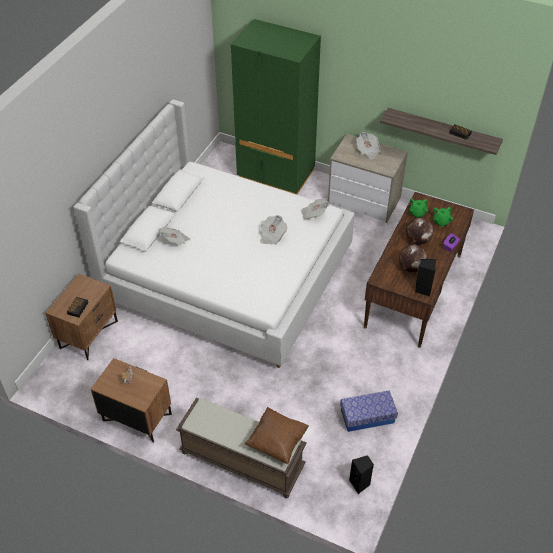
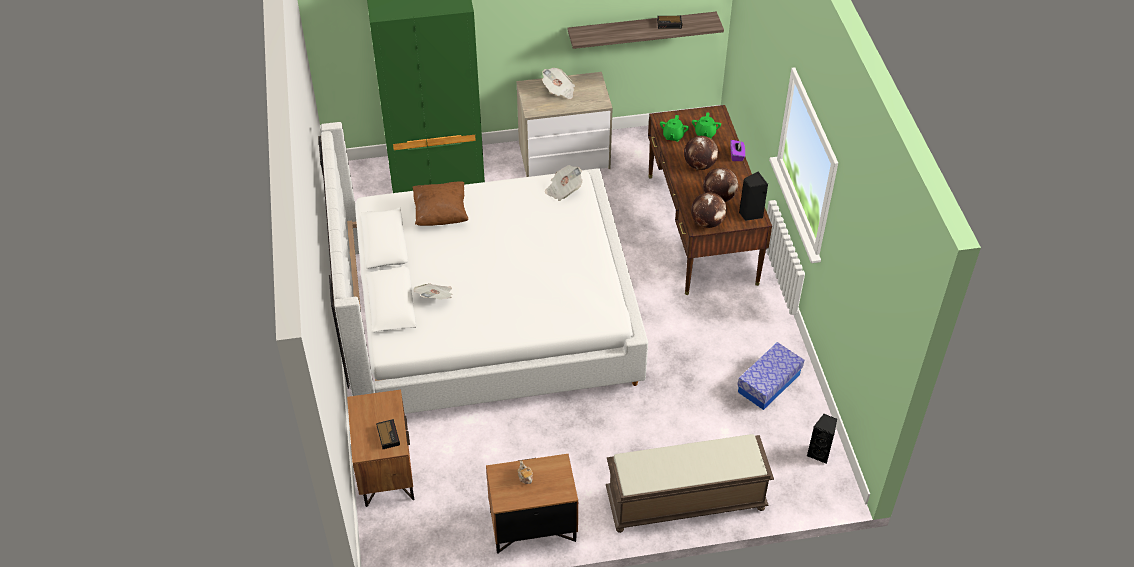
camera: 35 degrees left, 0 degrees up
(272, 236) = (540, 237): newspaper -> none
(277, 442) = (734, 450): brown pillow -> brown pillow (441, 214)
(387, 280) = (707, 222): none -> globe

